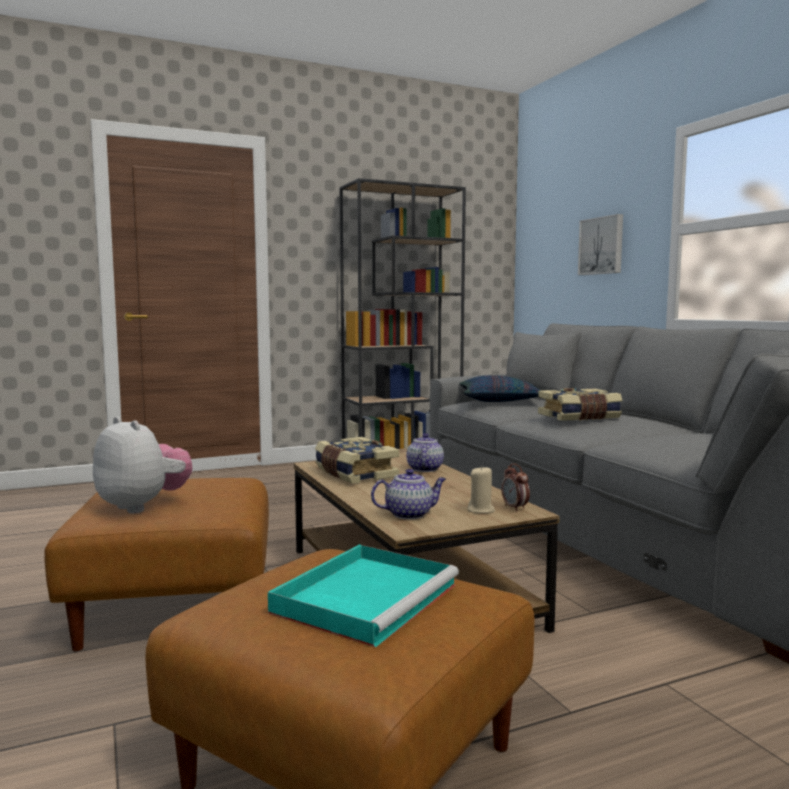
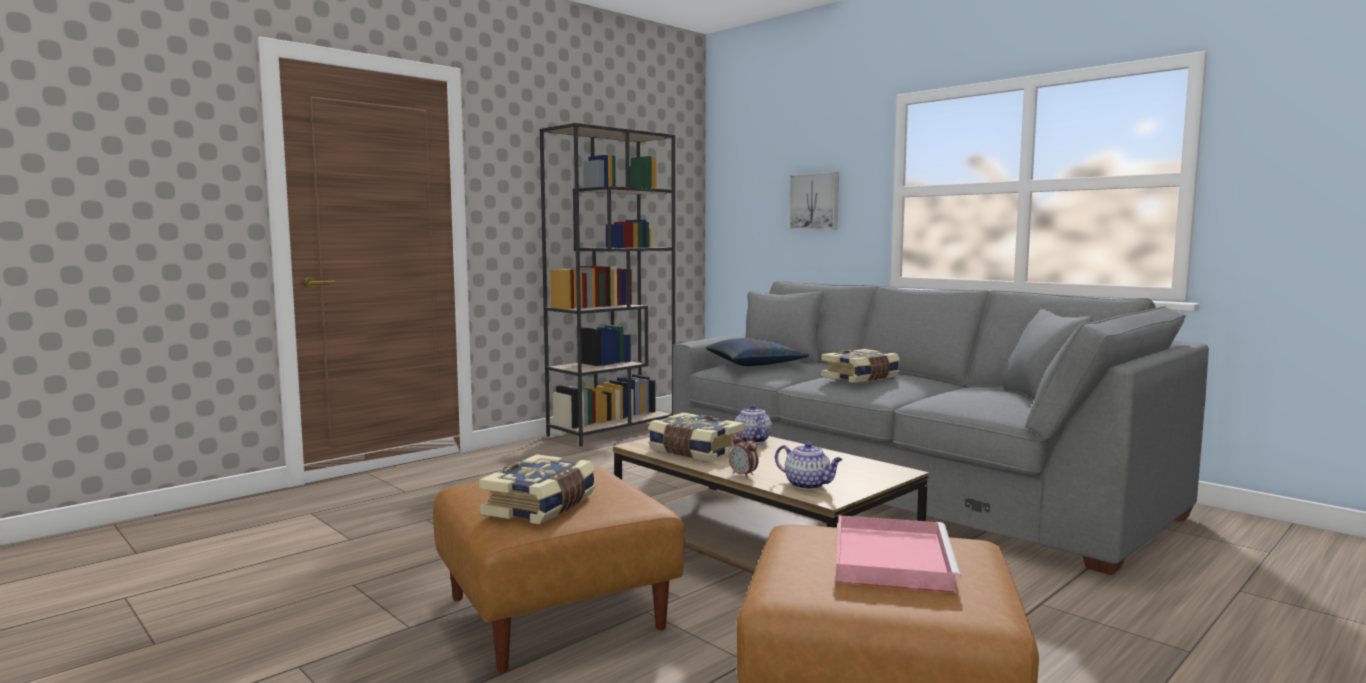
camera: 20 degrees left, 0 degrees up
(143, 506) = (542, 507): plush toy -> book
(367, 597) = (890, 558): turquoise tray -> pink tray
(409, 514) = (808, 485): teapot -> teapot turned 75 degrees clockwise
(481, 510) = (862, 474): beige candle -> none
(515, 508) = (886, 469): alarm clock -> alarm clock (743, 475)

